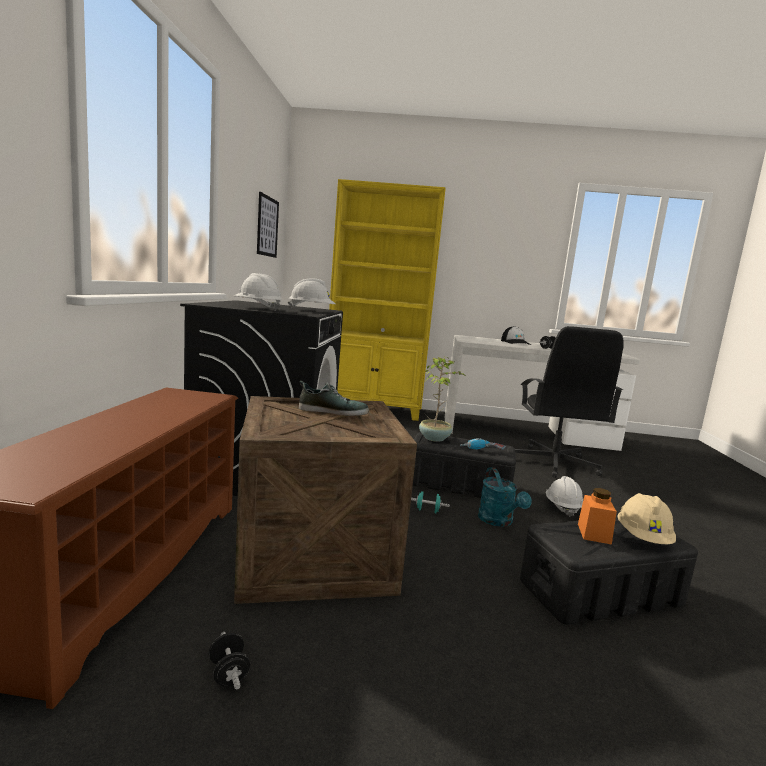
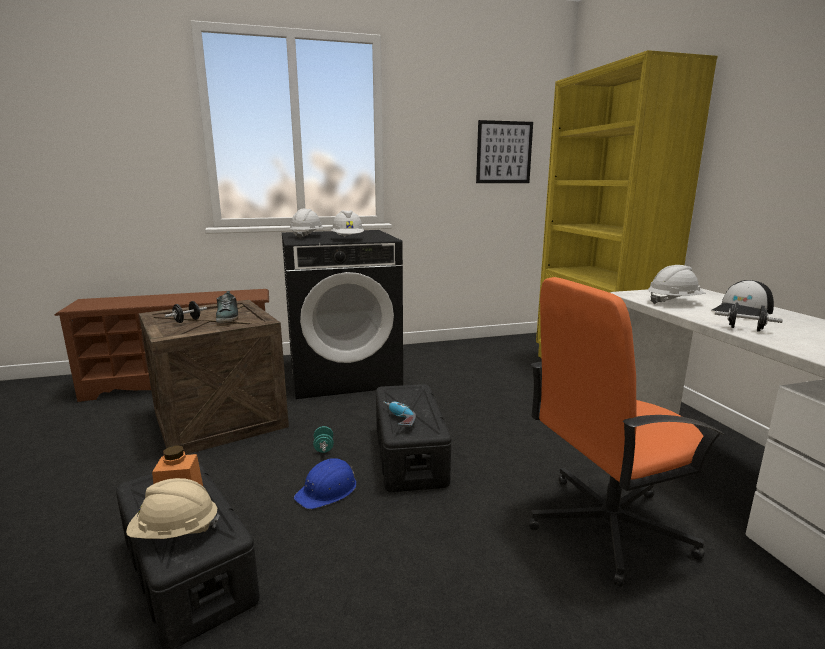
camera: 70 degrees right, 5 degrees up
(228, 673) = (92, 426): black dumbbell -> black dumbbell (187, 321)
(435, 438) = (412, 393): potted plant -> none
(498, 521) = (327, 490): turquoise watering can -> blue hard hat
(553, 463) = (605, 526): black office chair -> orange office chair
(562, 507) = (414, 539): white hard hat -> white hard hat (674, 302)

